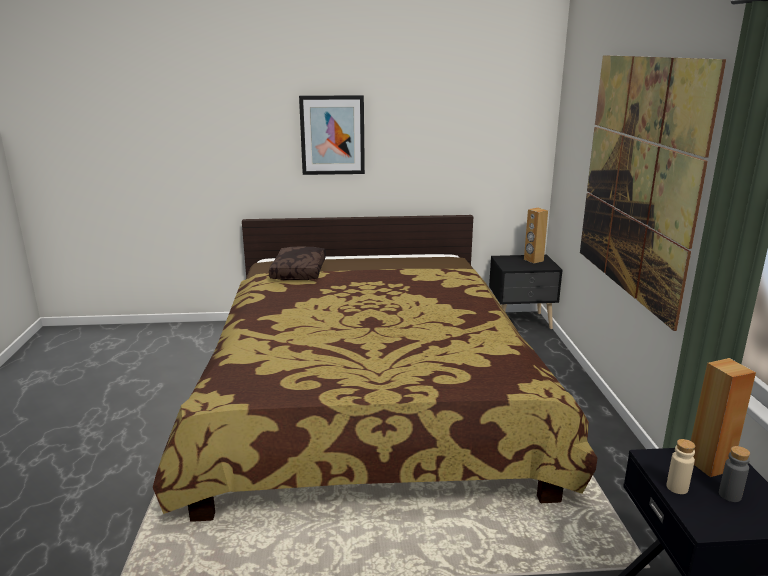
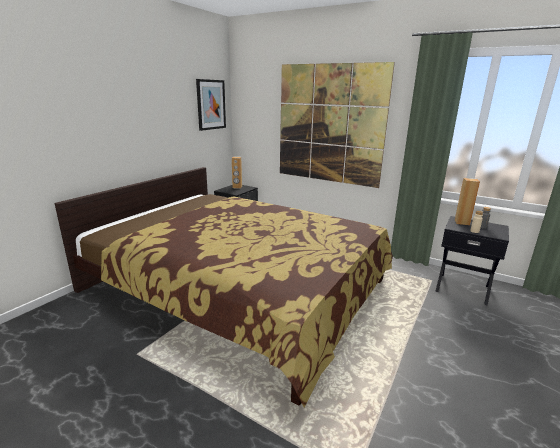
camera: 55 degrees left, 0 degrees up
(300, 272) = (147, 227): brown pillow -> none
(332, 135) = (117, 120): picture -> picture (211, 104)

